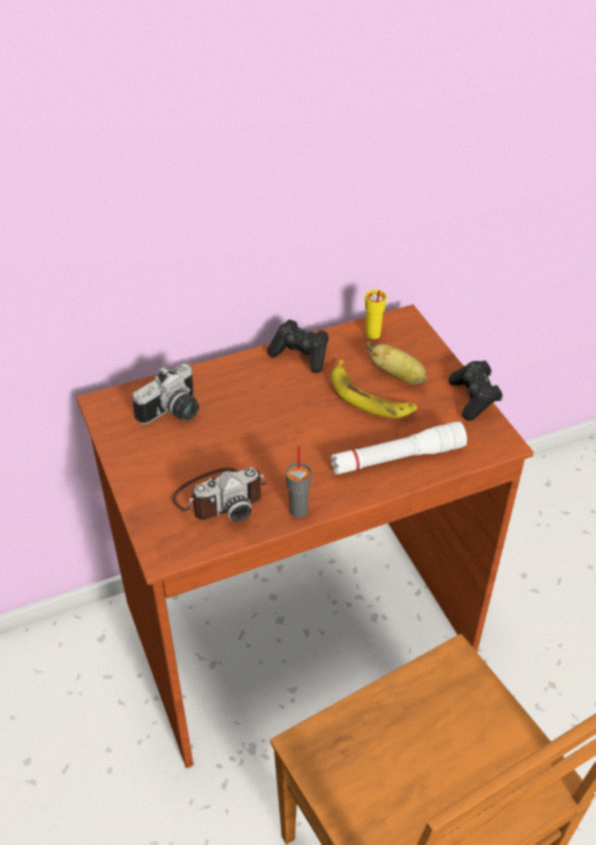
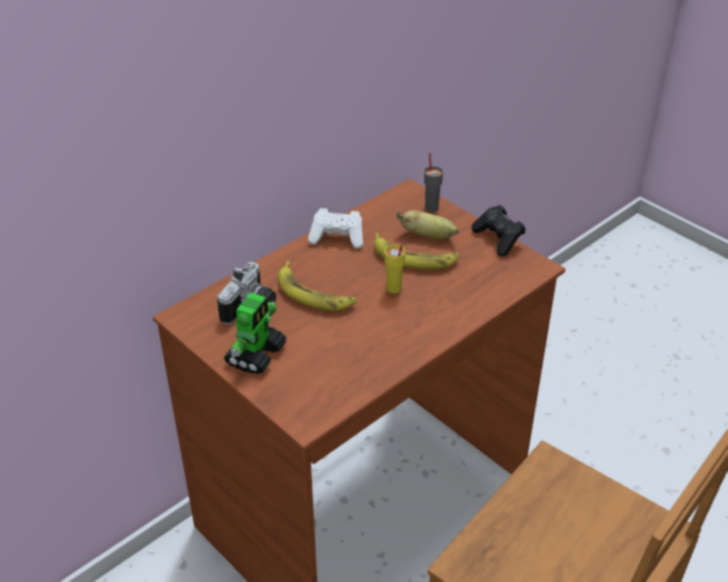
camera: 20 degrees left, 5 degrees down
(152, 465) = (256, 354): none -> toy robot
(220, 497) = (330, 364): camera -> none
(244, 413) = (314, 294): none -> banana
(299, 510) = (403, 357): grey cup -> grey cup (431, 207)
(301, 355) = (338, 238): black game controller -> white game controller
(372, 334) = (389, 208): yellow cup -> yellow cup (393, 289)
(397, 458) = (462, 298): white flashlight -> none

